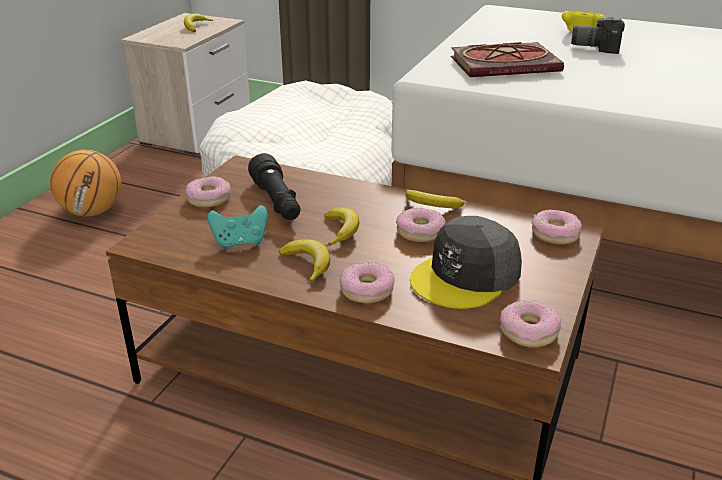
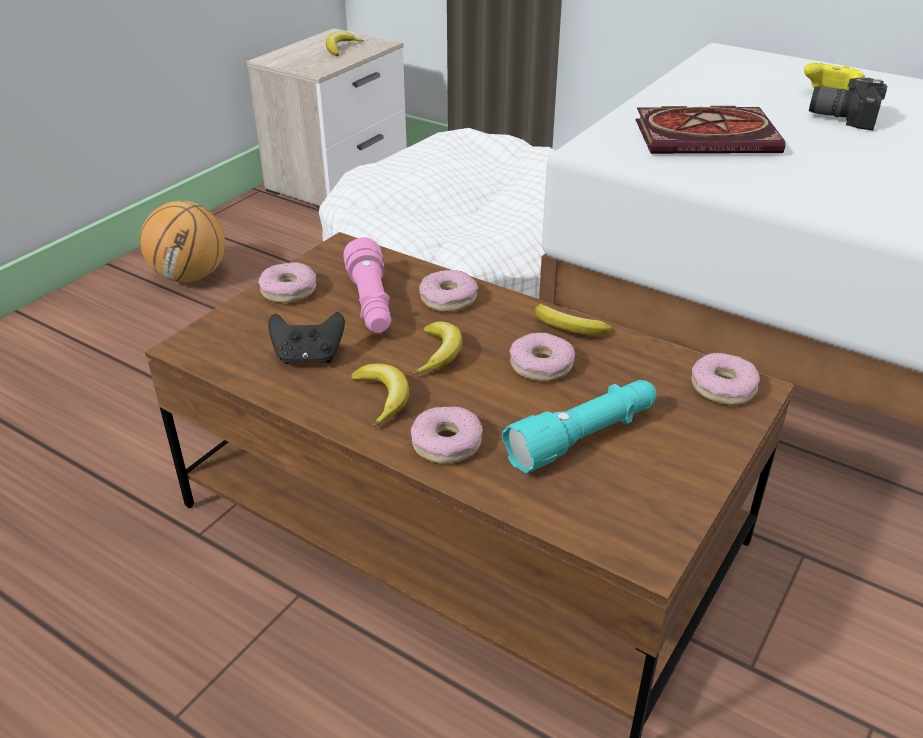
camera: 10 degrees right, 5 degrees up
(240, 242) = (308, 357): turquoise game controller -> black game controller
(277, 202) = (371, 304): black flashlight -> pink flashlight
(466, 276) = (583, 437): grey cap -> turquoise flashlight
(529, 331) = (643, 531): donut -> donut (448, 299)

